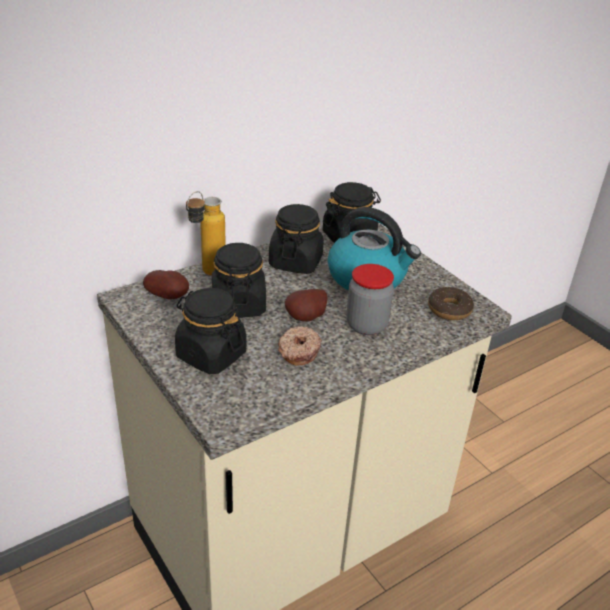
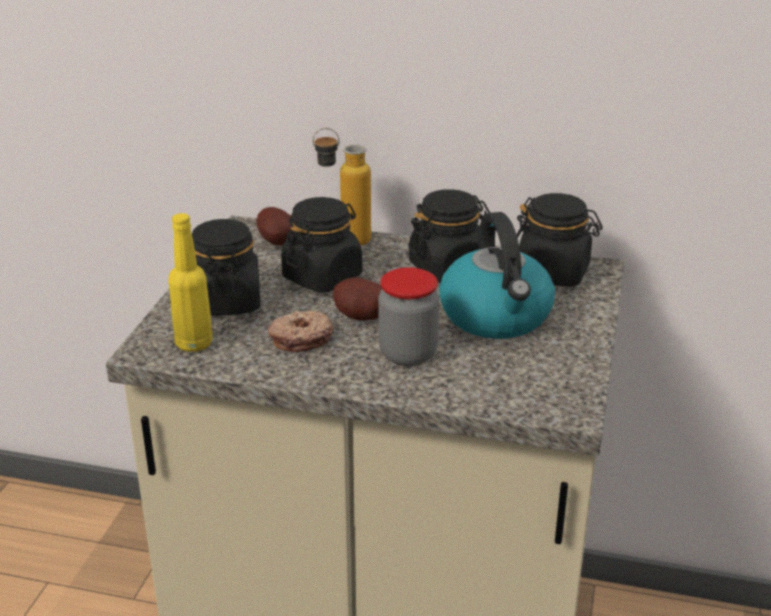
camera: 50 degrees right, 5 degrees down
(244, 395) = (194, 344): none -> yellow bottle
(449, 309) = (530, 389): donut -> none

